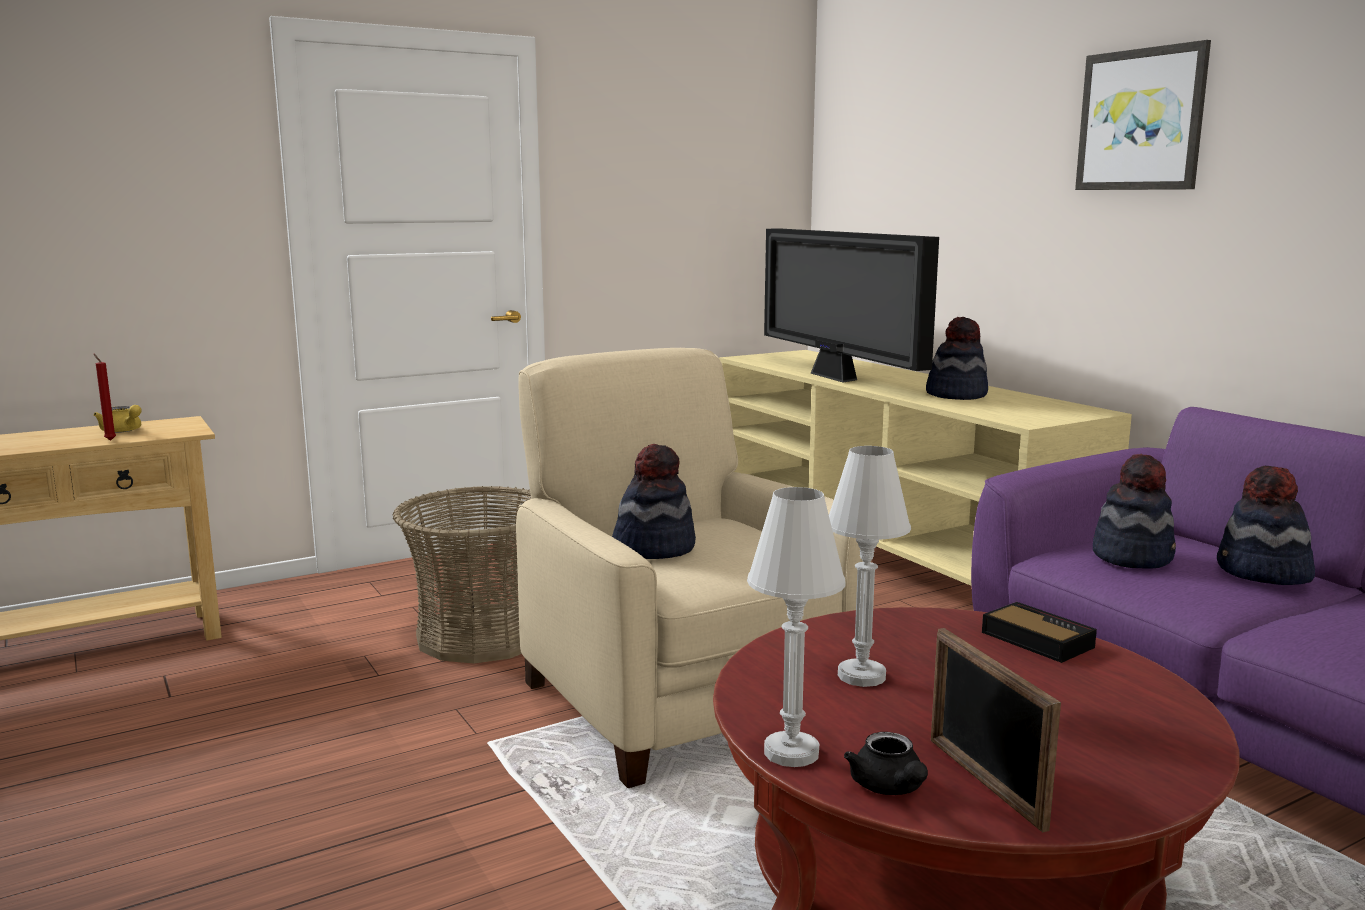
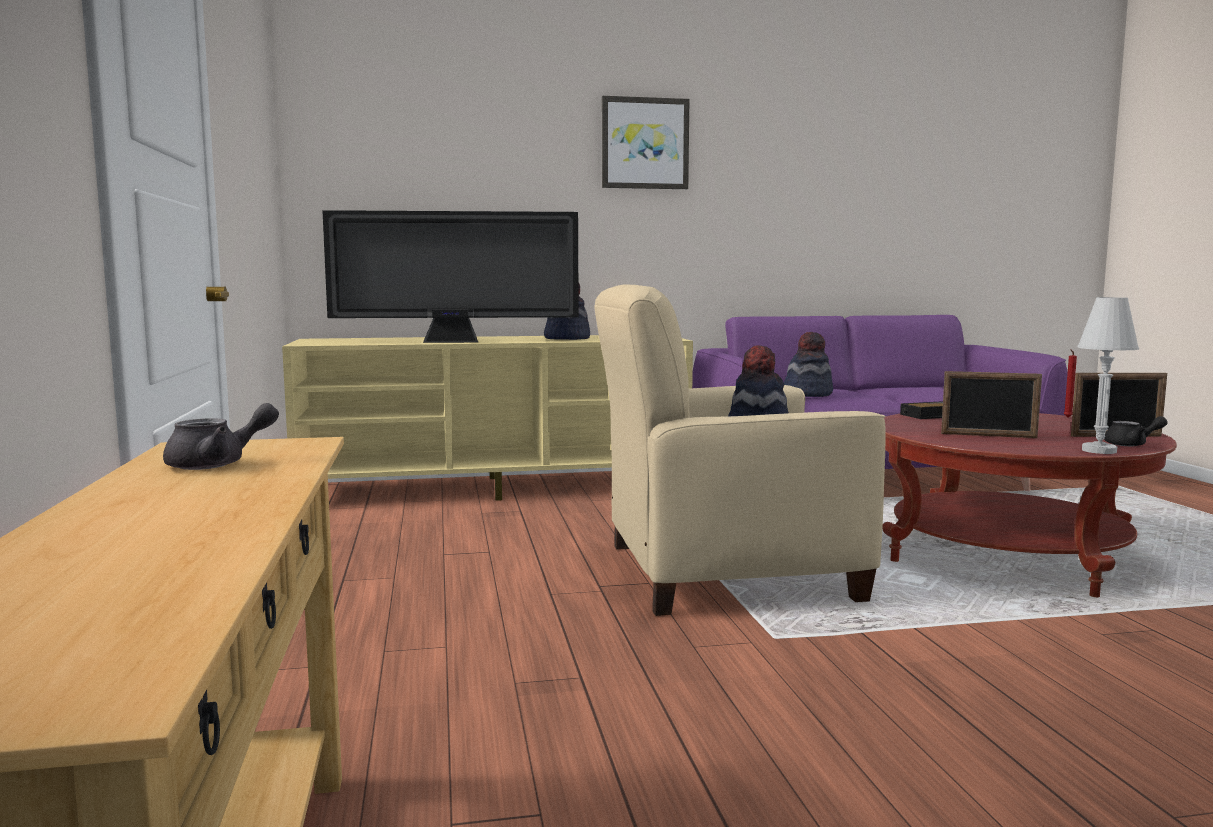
camera: 70 degrees left, 5 degrees down
(109, 440) = (290, 467): red candle -> red candle (1067, 417)
(123, 431) = (218, 464): yellow teapot -> grey teapot
(482, 635) = (518, 624): basket -> none
(861, 676) = (988, 435): white table lamp -> picture frame
(1262, 573) = (843, 388): hat -> none

